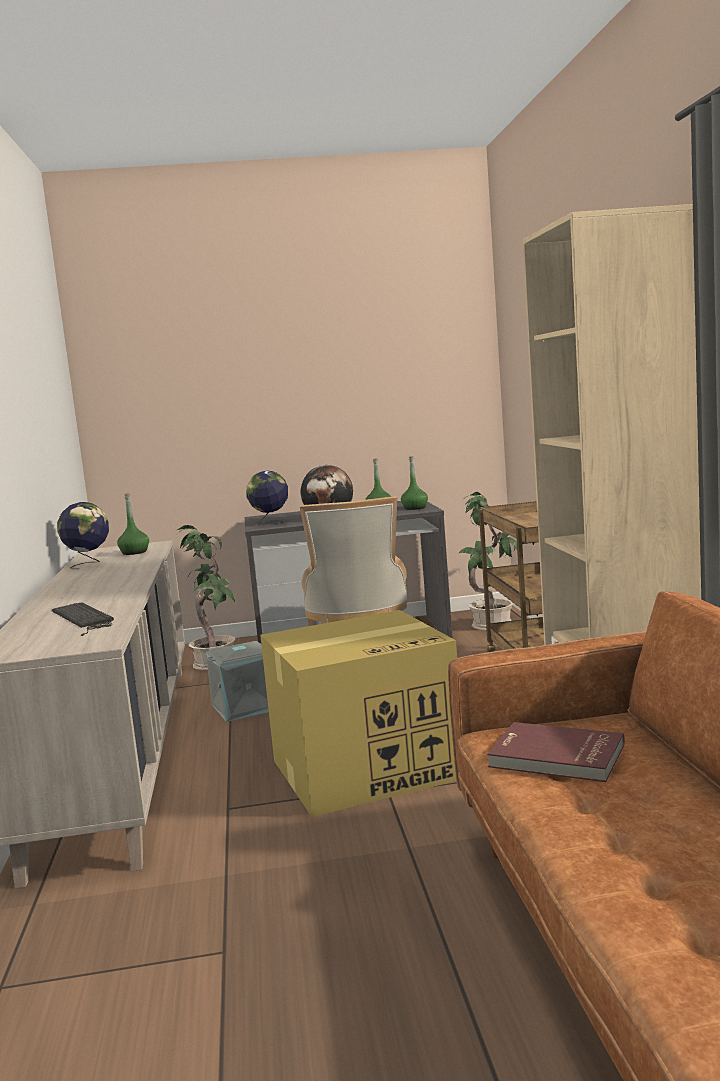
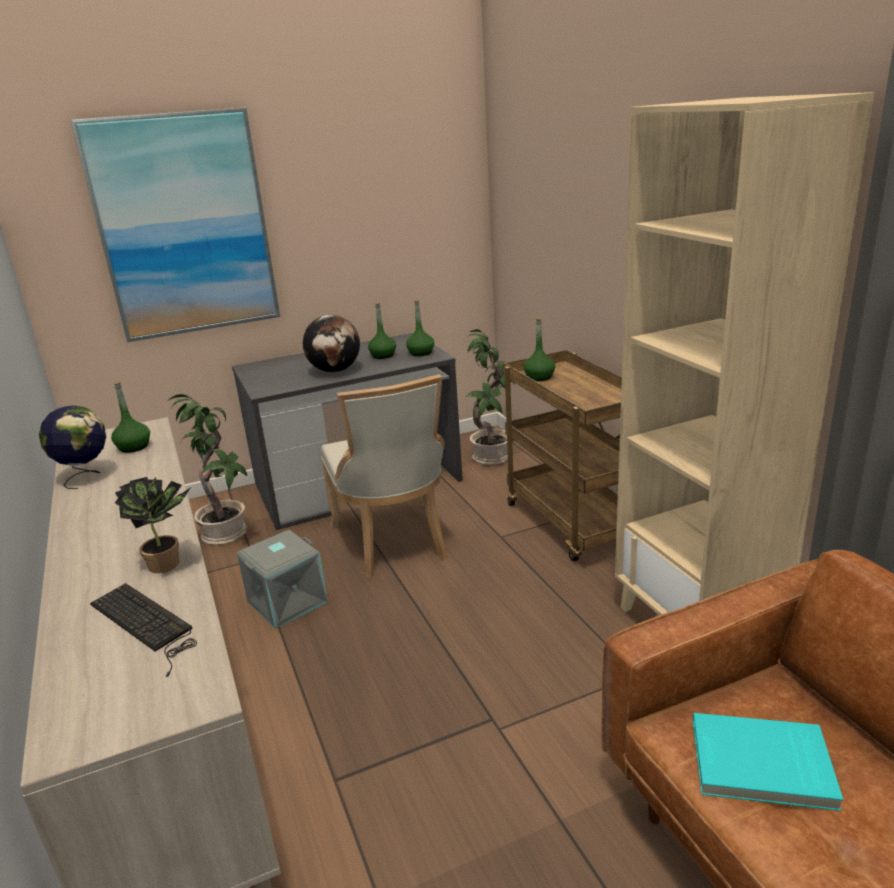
camera: 15 degrees left, 15 degrees up
(119, 597) = (169, 563): none -> potted plant
(214, 390) = (184, 226): none -> picture
(270, 523) = (272, 383): globe -> none
(367, 768) = (461, 692): cardboard box -> none
(511, 519) = (539, 377): none -> green bottle
(556, 757) = (761, 765): red book -> turquoise book

